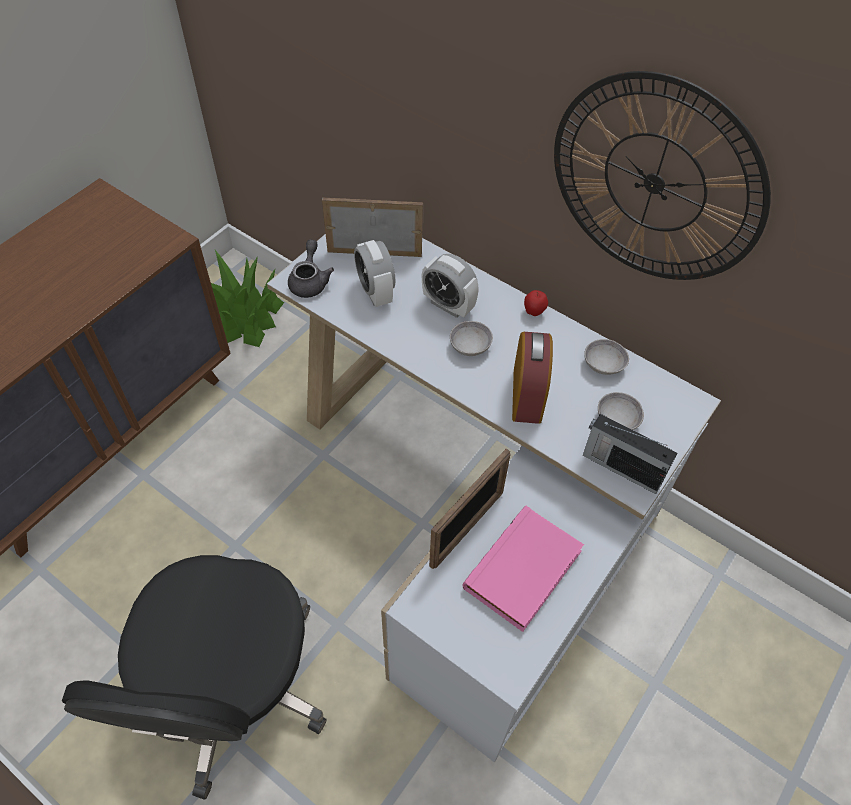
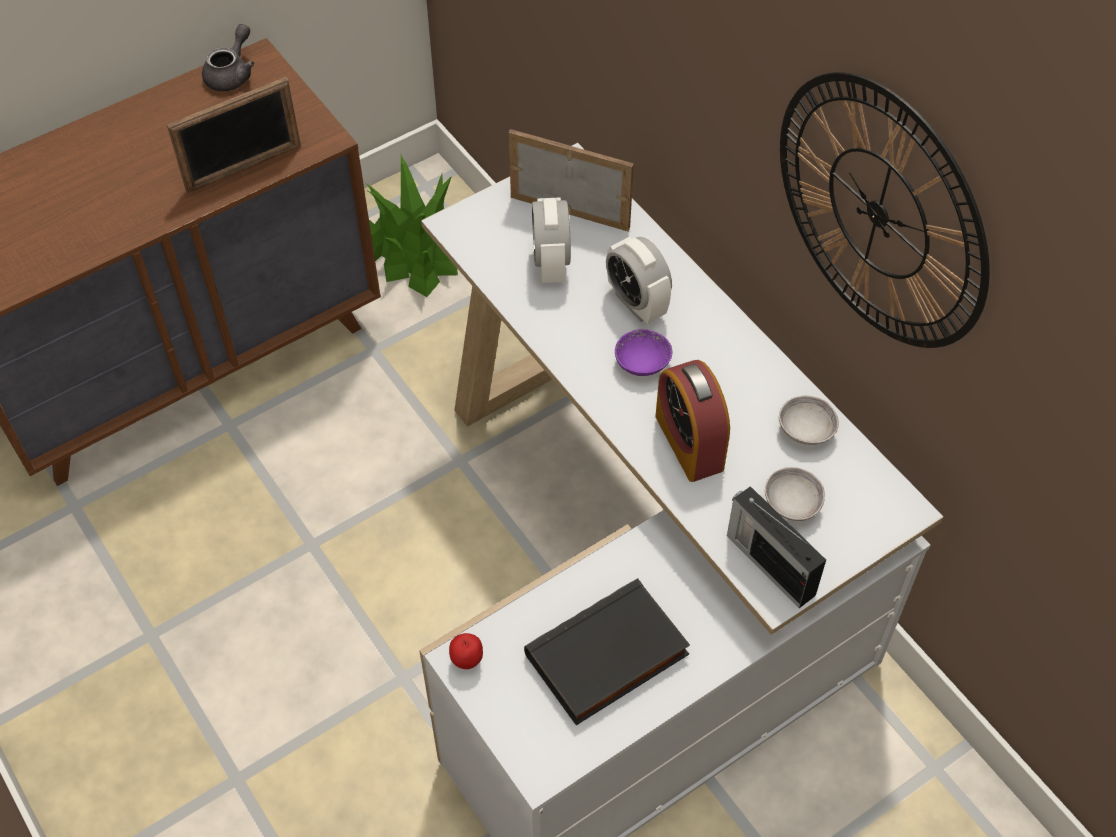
camera: 20 degrees right, 0 degrees up
(231, 689) = (249, 715): black office chair -> none
(310, 281) = (475, 230): grey teapot -> grey teapot (232, 74)
(467, 528) = (559, 586): picture frame -> picture frame (244, 168)
(470, 346) = (642, 363): grey bowl -> purple bowl
(524, 572) = (608, 658): pink book -> black book
(527, 395) = (689, 442): alarm clock -> alarm clock turned 135 degrees clockwise
(534, 312) = (744, 340): apple -> apple (467, 661)

